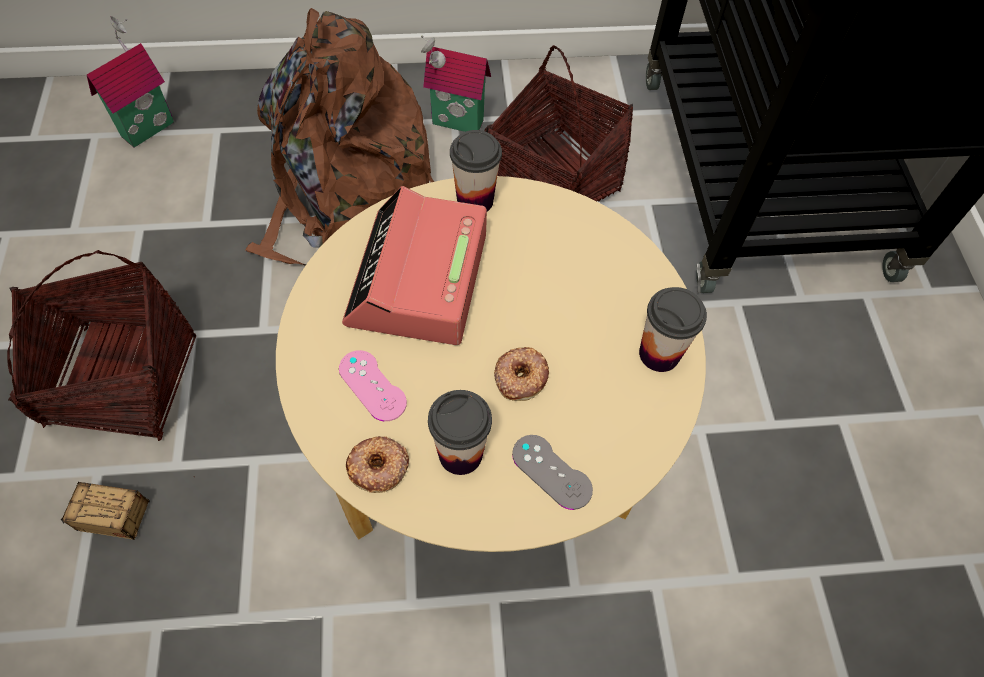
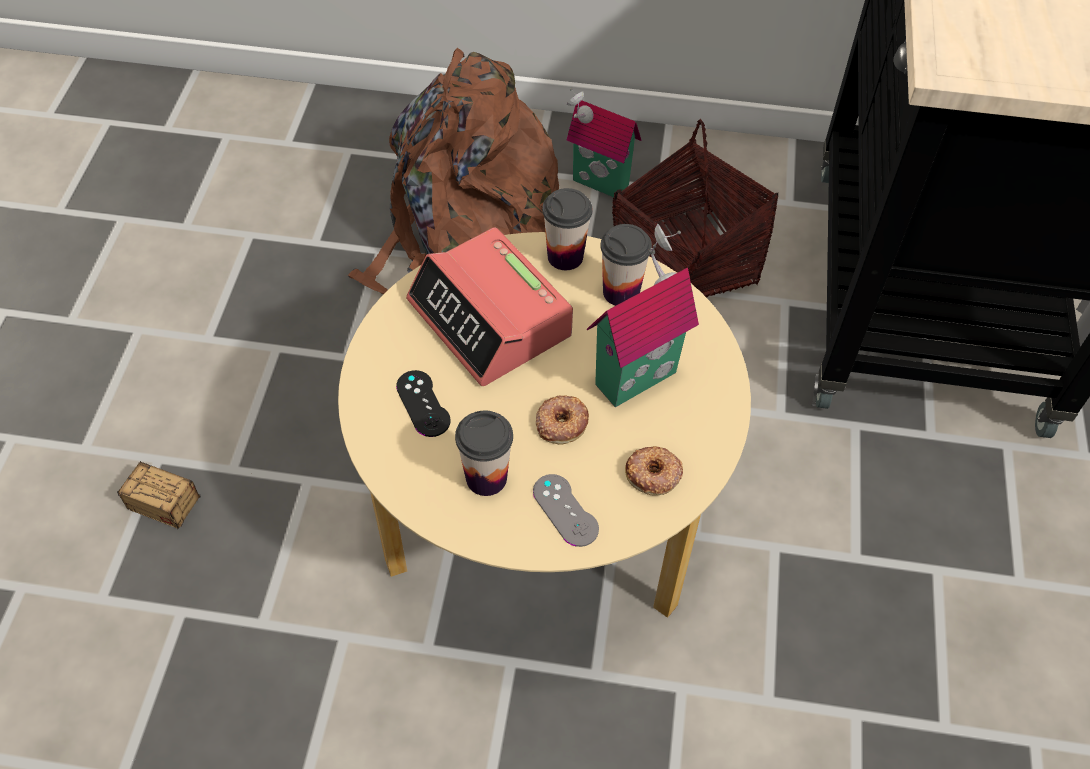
camera: 15 degrees right, 5 degrees down
(122, 381) = (200, 380): basket -> none
(146, 127) = (278, 136): toy house -> toy house (633, 374)
(372, 385) = (423, 403): pink game controller -> black game controller
(378, 467) = (409, 473): donut -> donut (653, 474)
(418, 280) = (490, 319): alarm clock -> alarm clock turned 60 degrees counterclockwise
(659, 354) = (700, 429): cup -> cup (621, 292)

